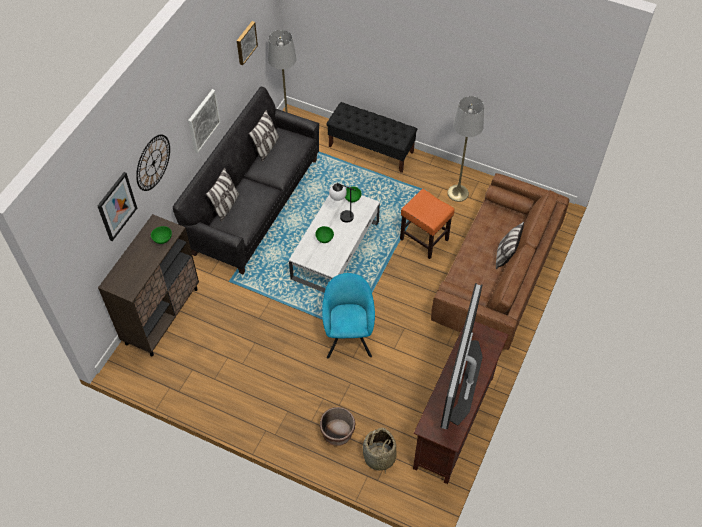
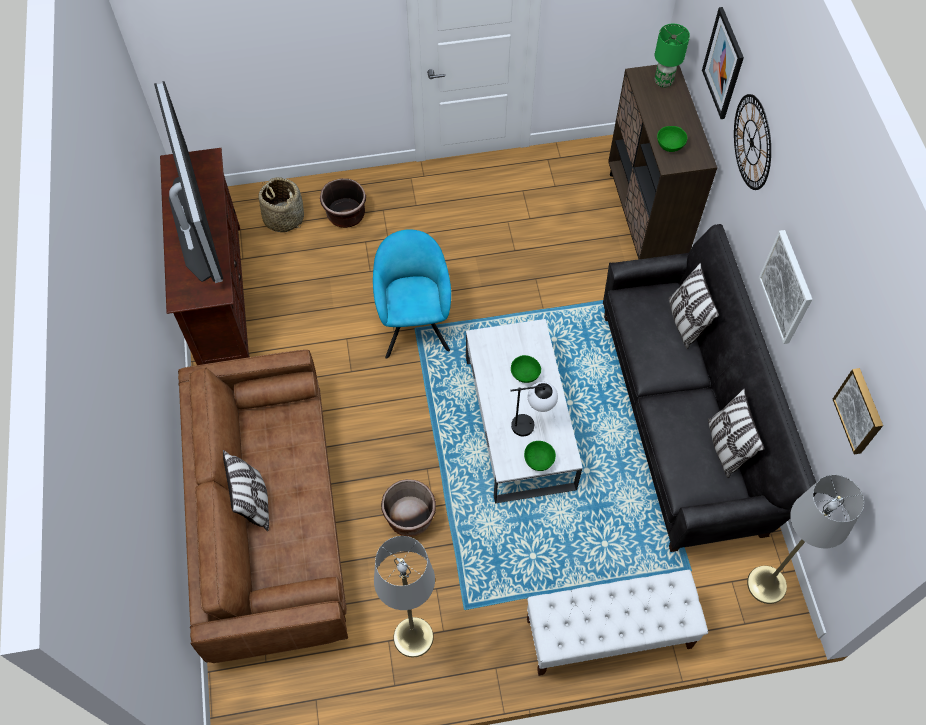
camera: 145 degrees right, 5 degrees up
(121, 279) = (663, 82): none -> green table lamp
(348, 334) = (414, 322): turquoise armchair -> turquoise armchair turned 150 degrees counterclockwise
(371, 149) = (608, 633): black bench -> white bench
(424, 239) = (409, 517): orange stool -> brown planter

